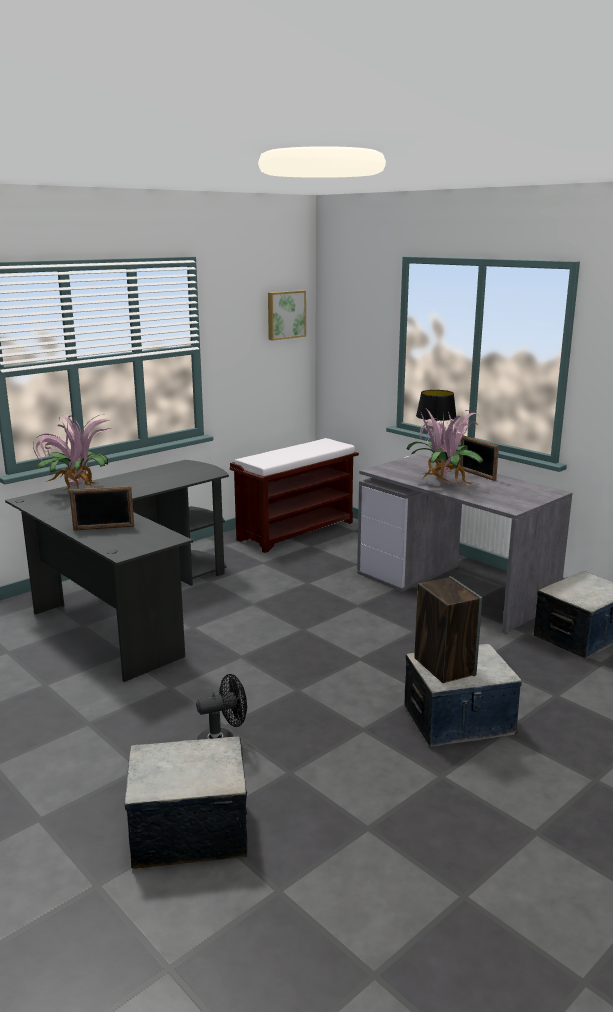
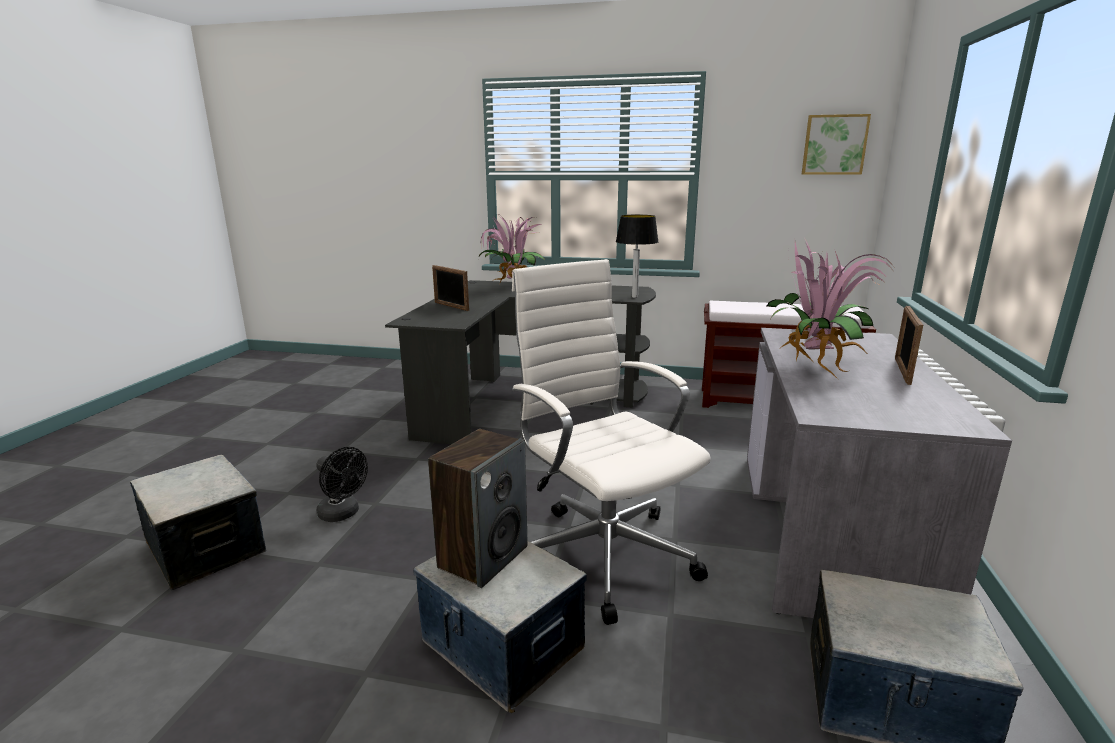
camera: 55 degrees right, 0 degrees up
(402, 657) = (603, 552): none -> white office chair
(433, 467) = (865, 348): table lamp -> table lamp (635, 297)

